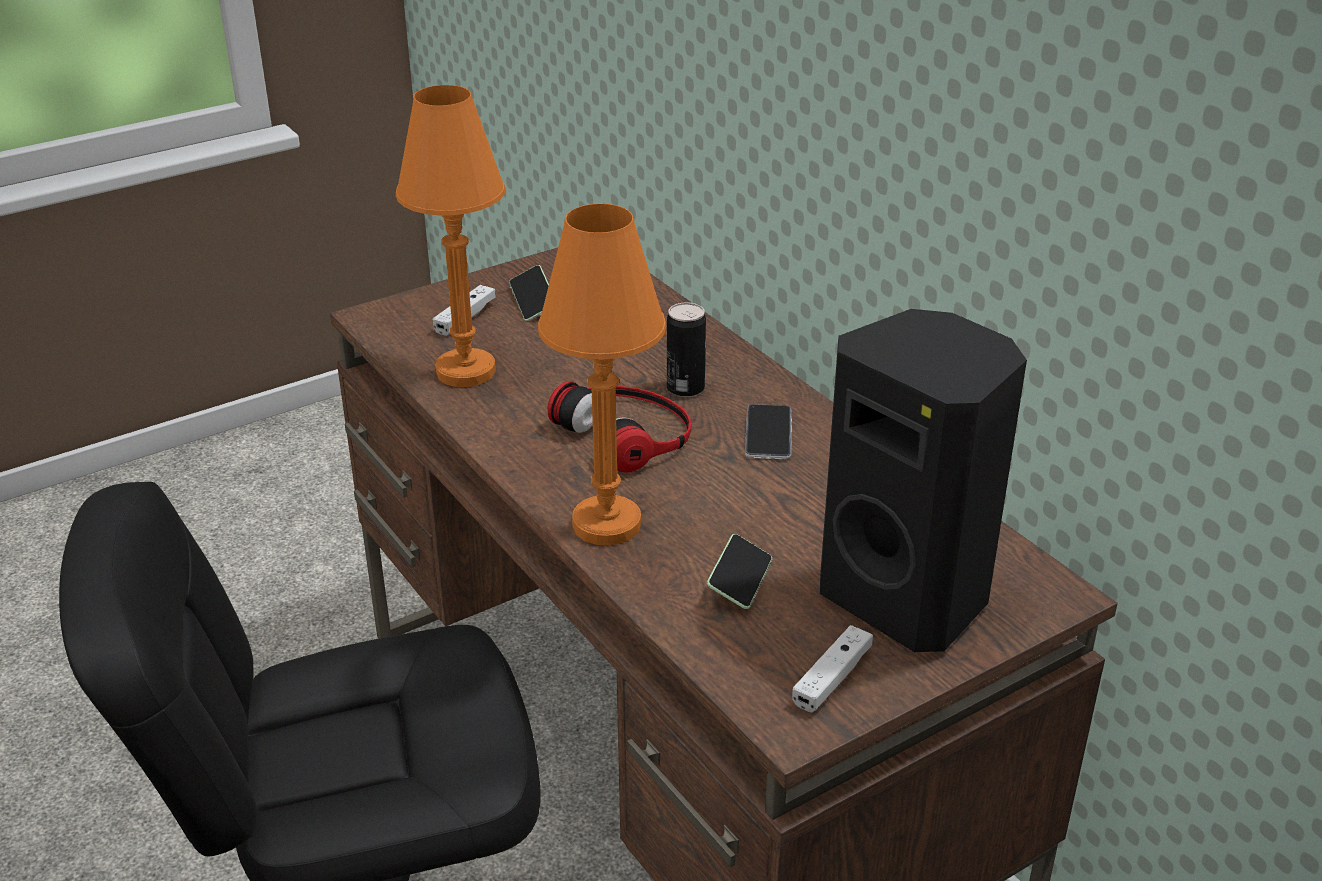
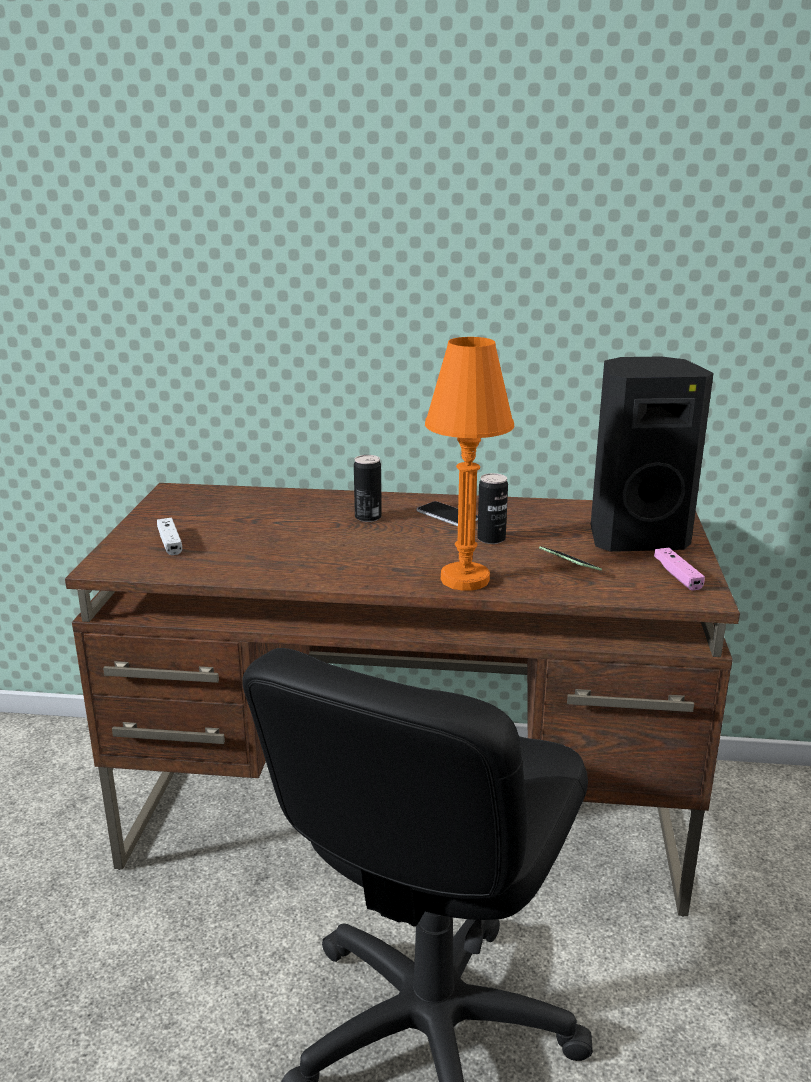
camera: 50 degrees left, 10 degrees down
(466, 371) = (232, 562): orange table lamp -> none
(533, 302) = (195, 520): phone -> none
(628, 432) = (385, 544): headphones -> none
(743, 493) = (491, 539): none -> can
(832, 678) = (677, 575): white game controller -> pink game controller

